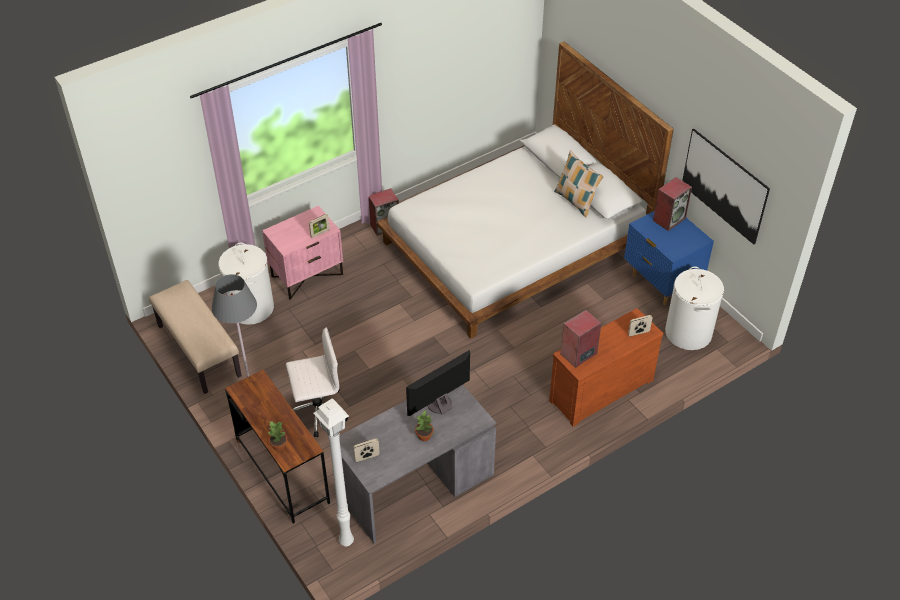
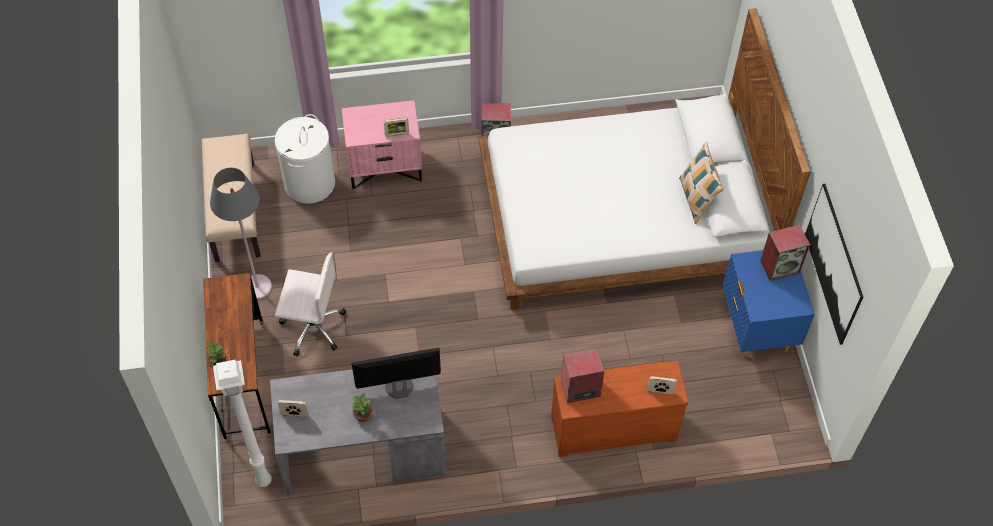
camera: 25 degrees right, 10 degrees up
(688, 333) = (751, 401): white laundry basket -> none

